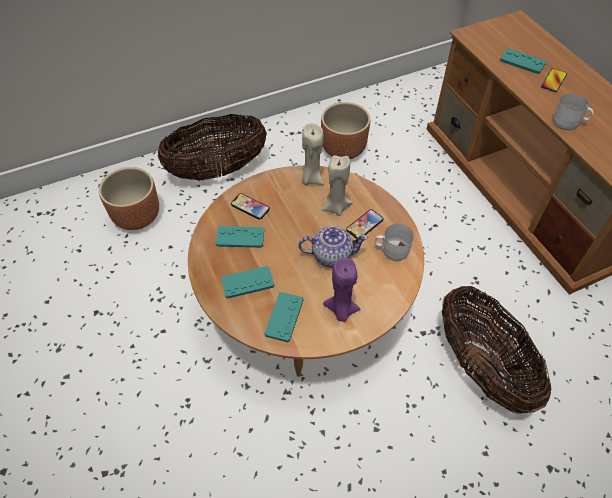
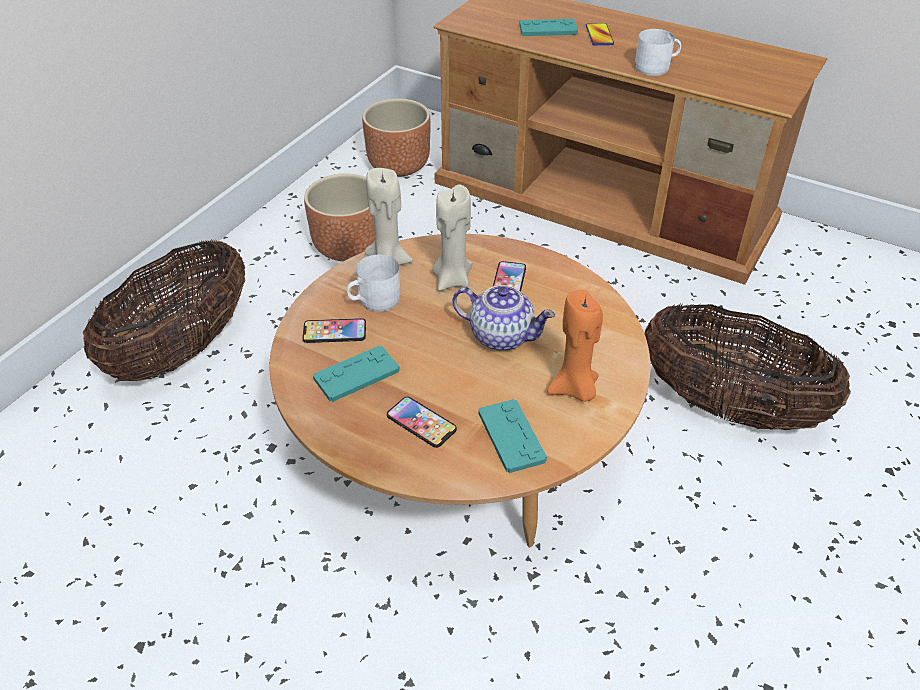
camera: 35 degrees left, 10 degrees down
(136, 216) = (96, 473): brown planter -> brown planter (398, 166)
(247, 283) = (421, 423): turquoise game controller -> phone
(331, 255) = (501, 335): teapot -> teapot turned 60 degrees clockwise
(341, 310) = (574, 390): purple candle -> orange candle
(391, 249) = (567, 294): white mug -> white mug (374, 300)

